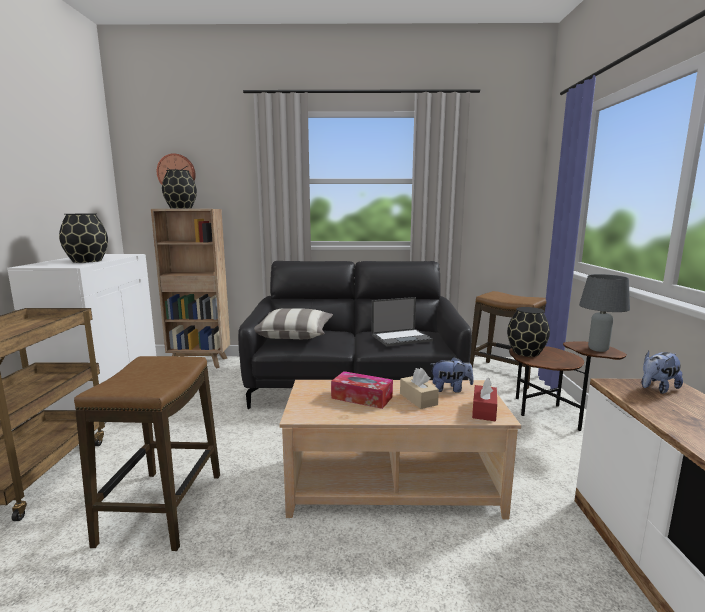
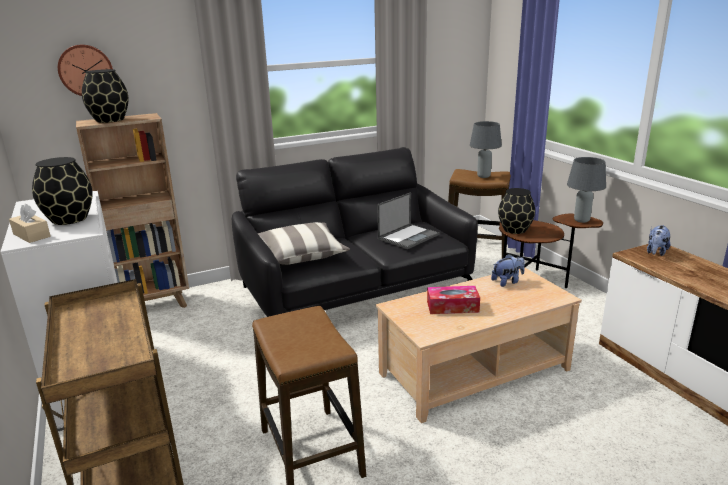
camera: 25 degrees left, 10 degrees up
(418, 399) = (495, 297): beige tissue box -> beige tissue box (31, 235)
(484, 410) = (548, 294): red tissue box -> none
(514, 298) = (484, 176): none -> grey table lamp

